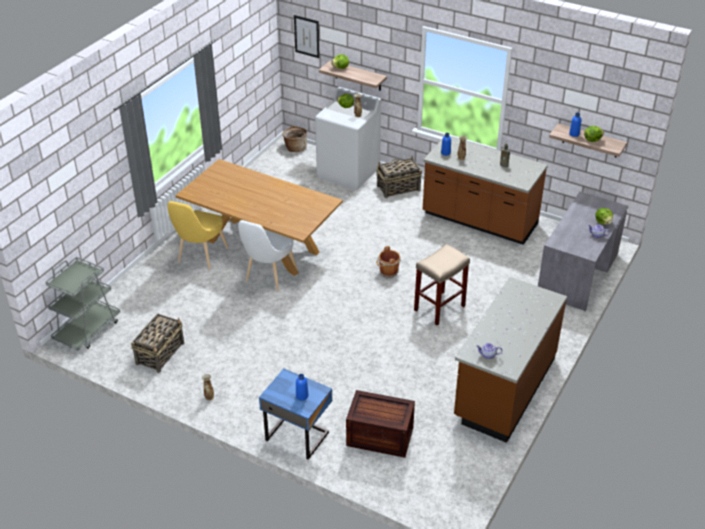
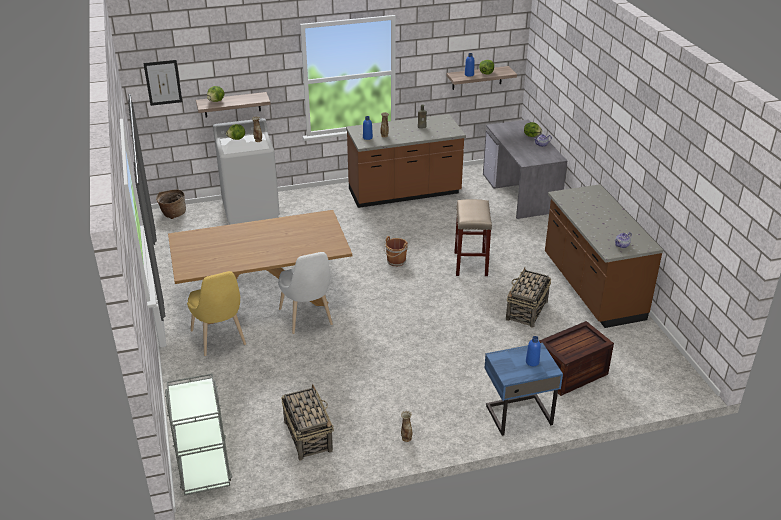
camera: 45 degrees left, 5 degrees down
(398, 188) = (309, 201): basket -> basket (526, 311)

